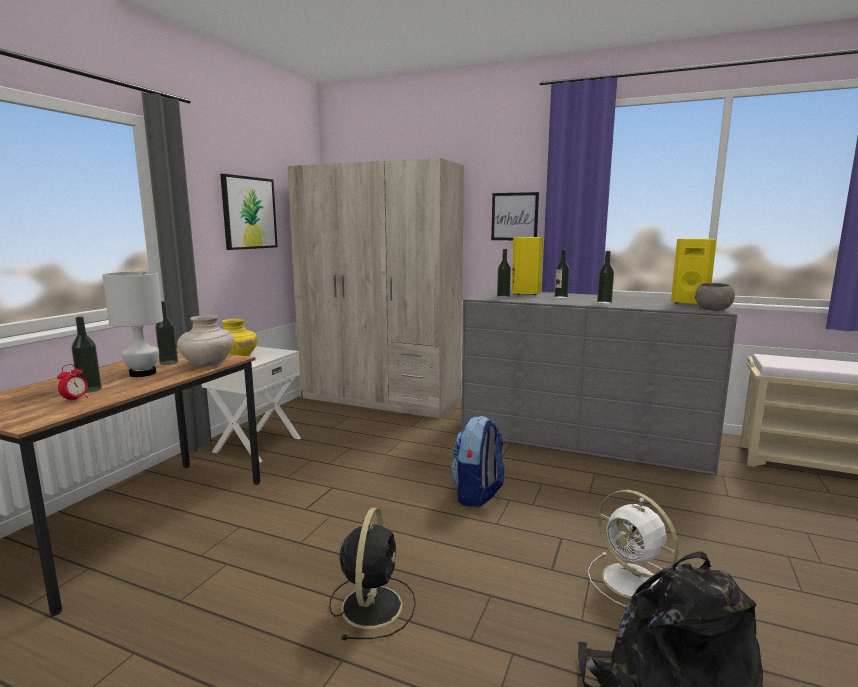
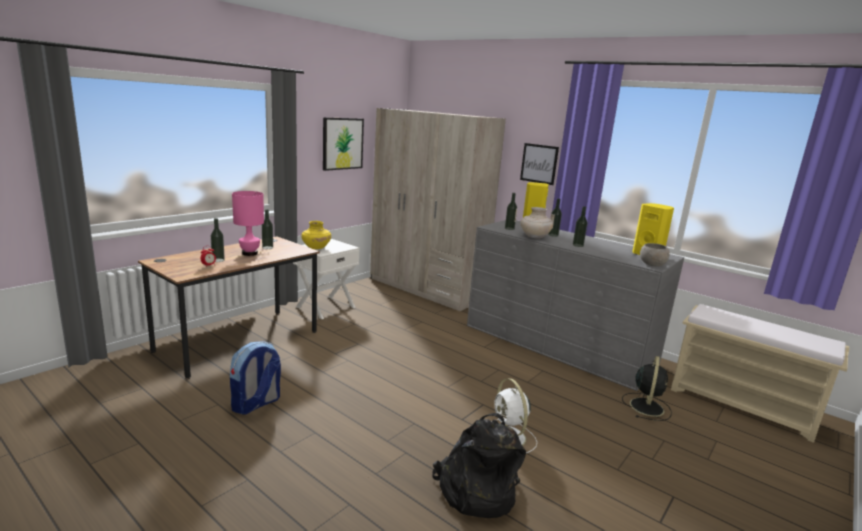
camera: 15 degrees right, 5 degrees up
(143, 373) = (250, 253): white table lamp -> pink table lamp
(208, 364) = (289, 252): beige vase -> beige vase (534, 237)
(372, 604) = (345, 412): black fan -> black fan (646, 406)
(477, 494) = (448, 367): backpack -> backpack (256, 404)

